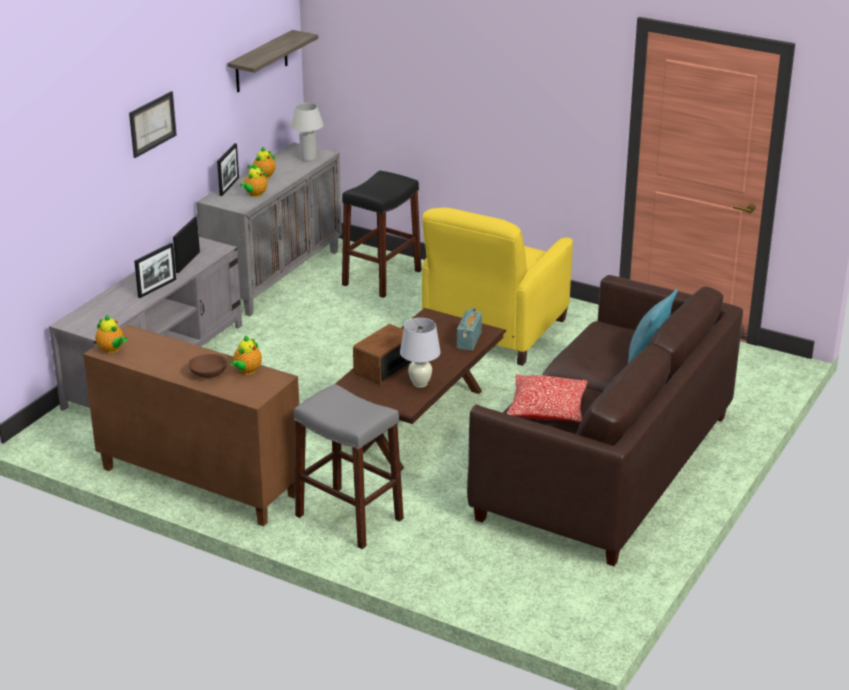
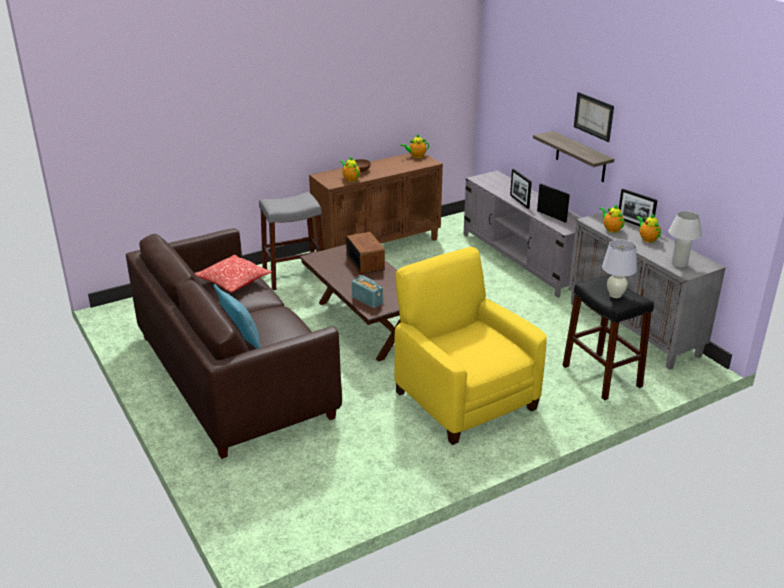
camera: 120 degrees right, 0 degrees up
(261, 62) = (709, 160): shelf -> shelf (580, 157)
(420, 383) = (333, 268): white table lamp -> white table lamp (615, 295)

